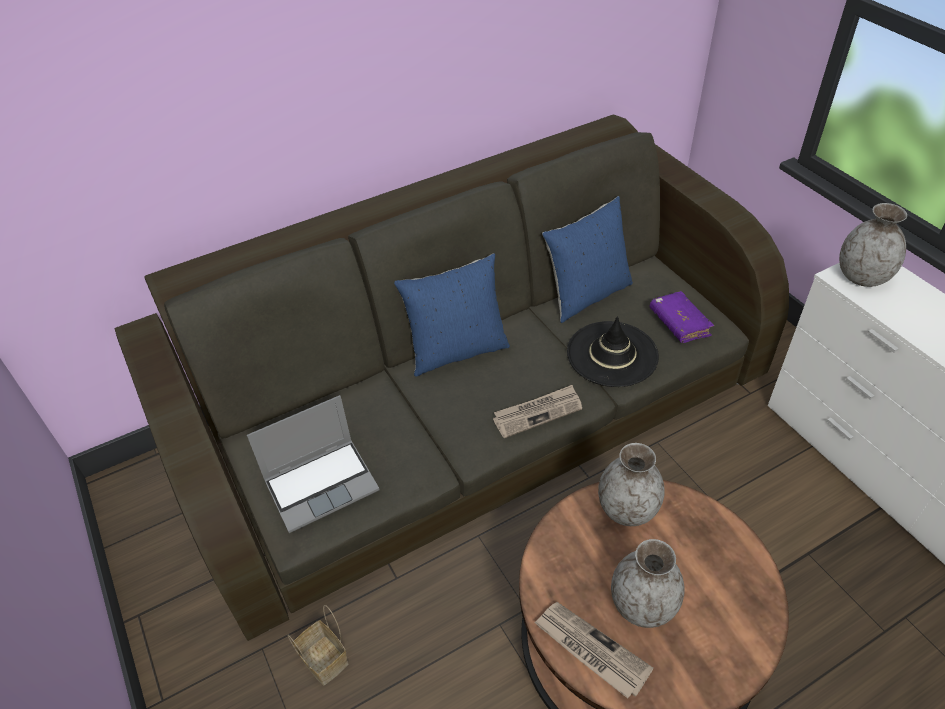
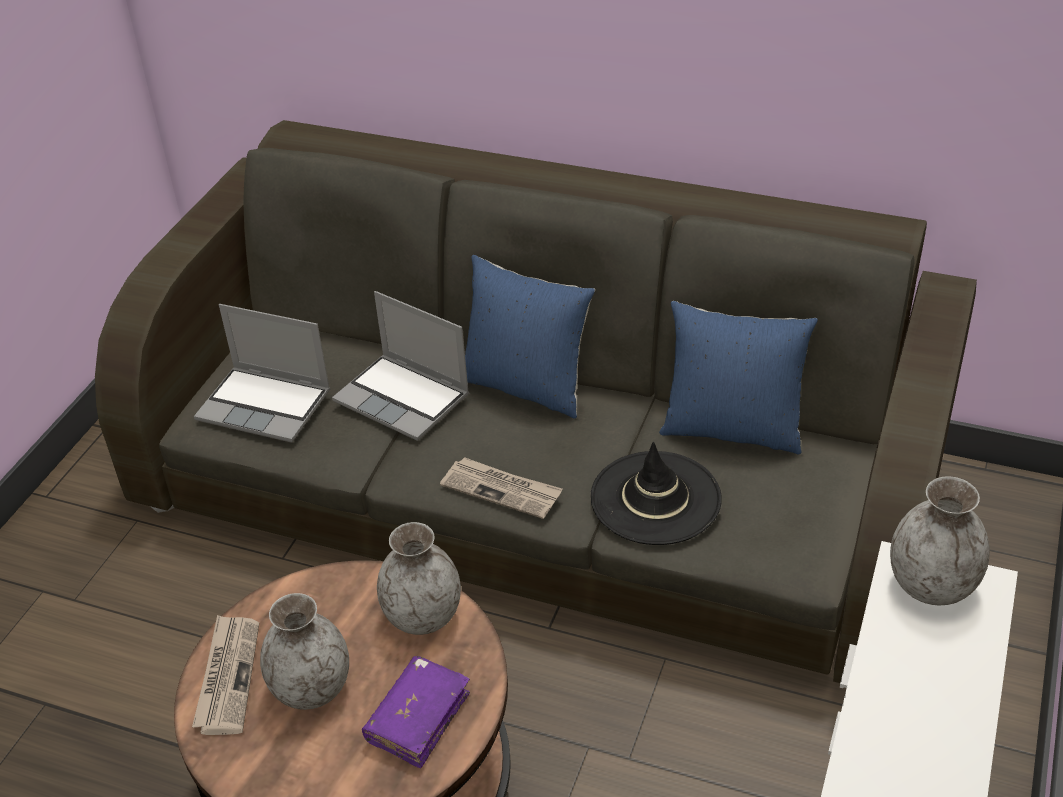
camera: 50 degrees right, 5 degrees down
(326, 660) = (159, 568): basket -> none
(404, 410) = (404, 399): none -> laptop
(679, 323) = (776, 526): purple book -> purple book (418, 718)

